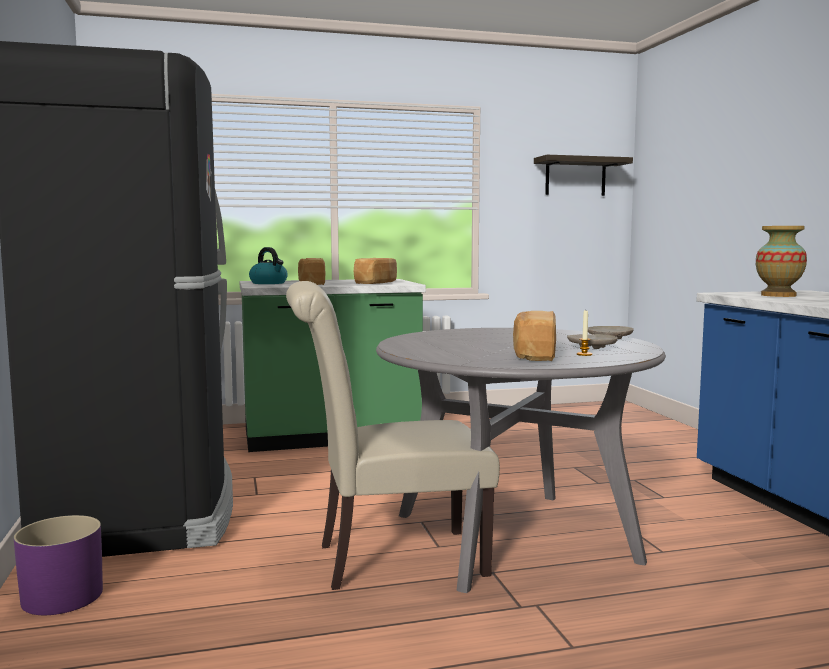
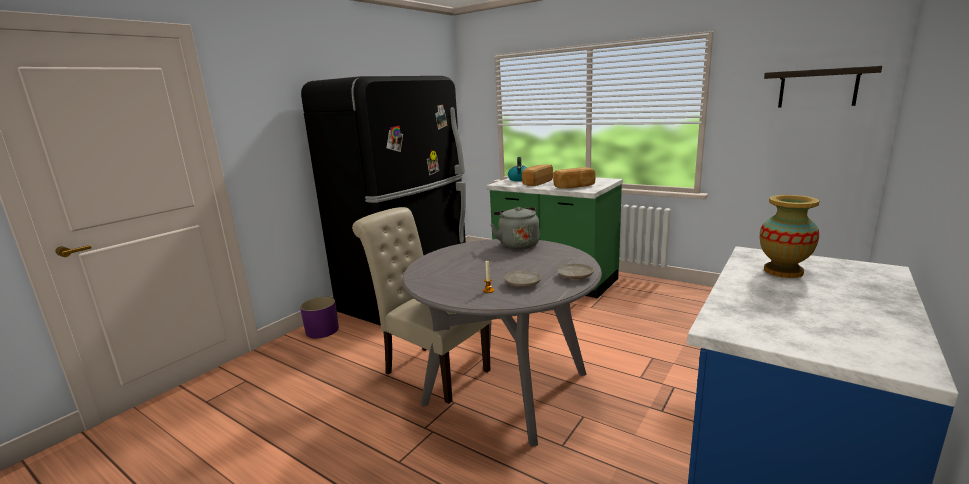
camera: 50 degrees right, 10 degrees up
(457, 332) = (517, 244): none -> grey kettle
(534, 354) = (465, 281): bread -> none

